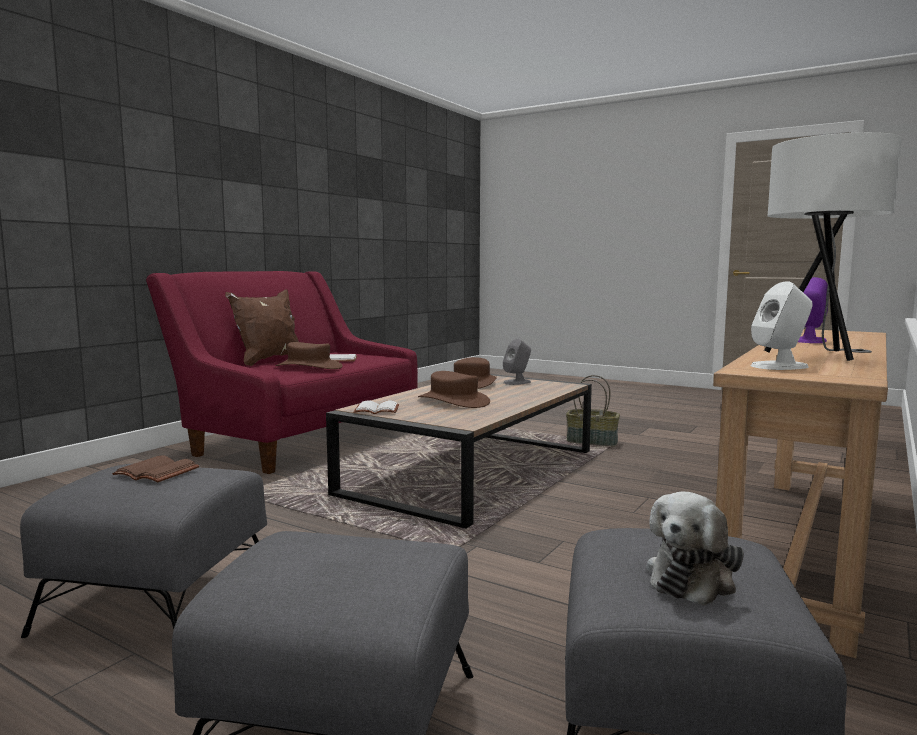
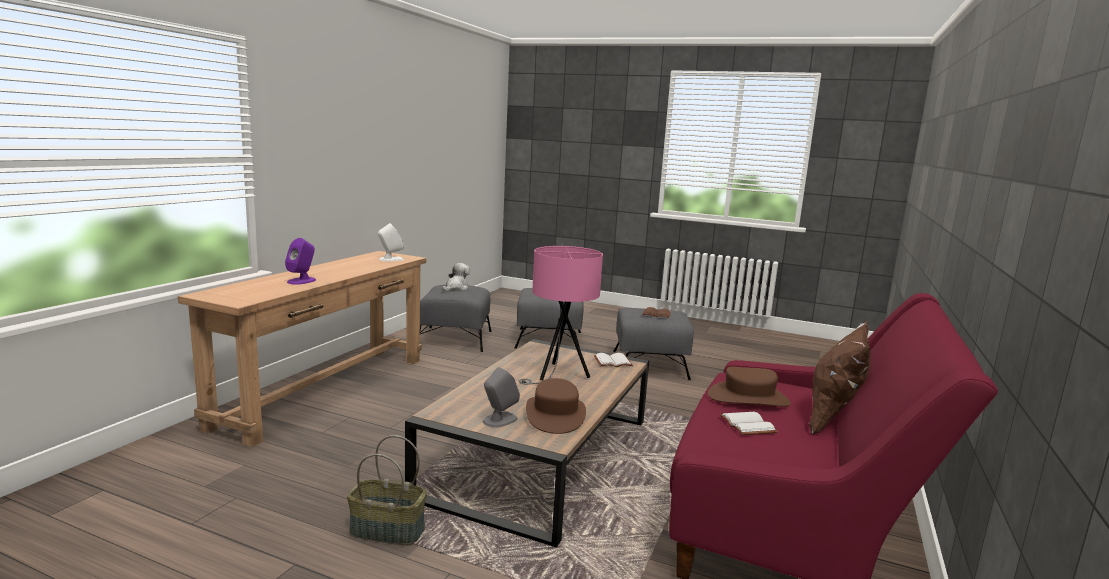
camera: 170 degrees right, 5 degrees up
(454, 401) = (558, 375): brown hat -> pink table lamp
(820, 356) = (349, 265): white table lamp -> none

